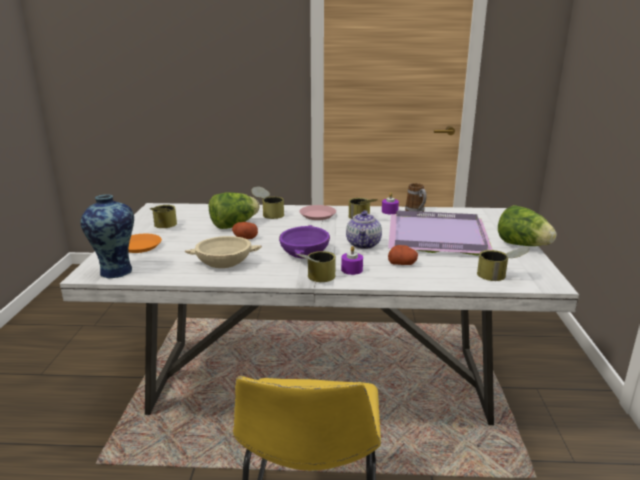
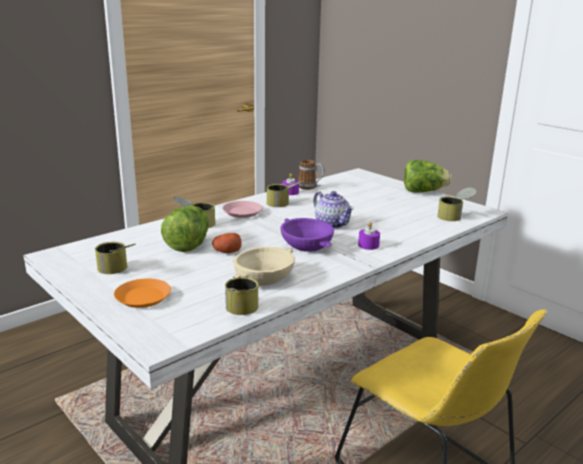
camera: 45 degrees left, 0 degrees up
(116, 271) = (180, 328): vase -> none
(315, 279) = (361, 261): can -> can (241, 312)
(402, 264) = (388, 228): potato -> none
(439, 237) = (367, 202): purple tray -> none

